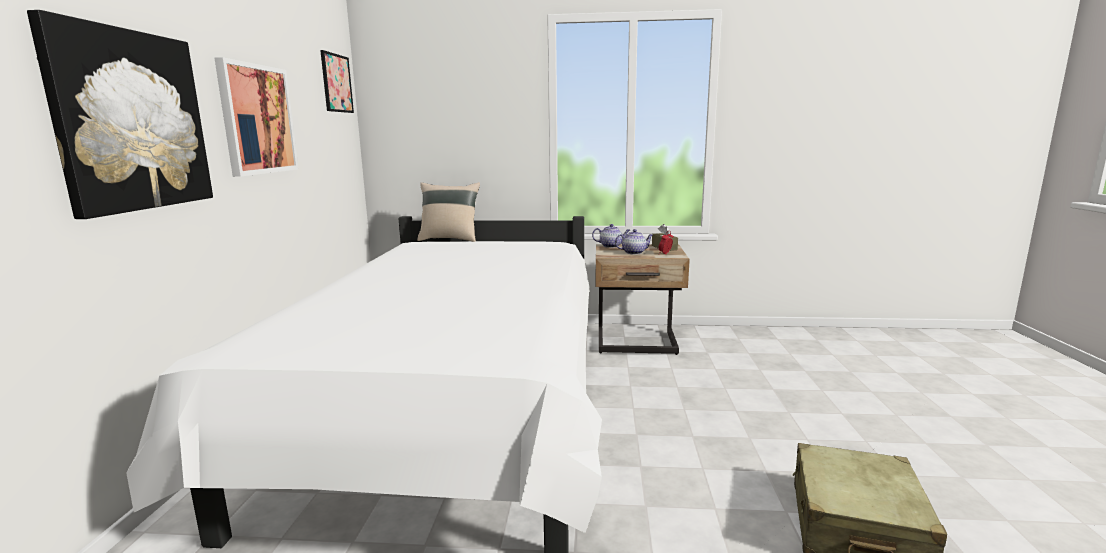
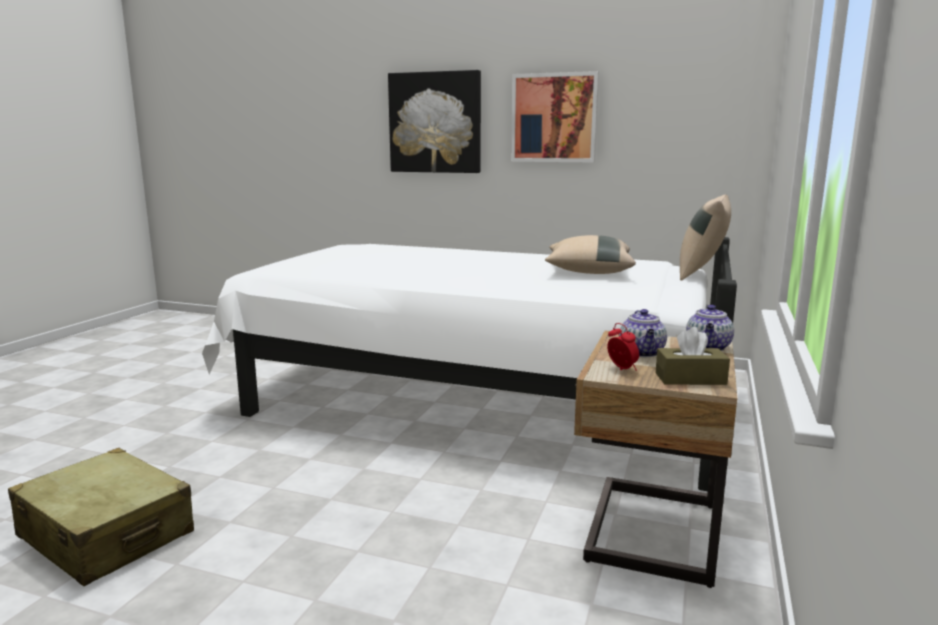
camera: 105 degrees right, 0 degrees up
(336, 83) = (720, 70): picture -> none
(470, 252) = (588, 272): none -> beige pillow

